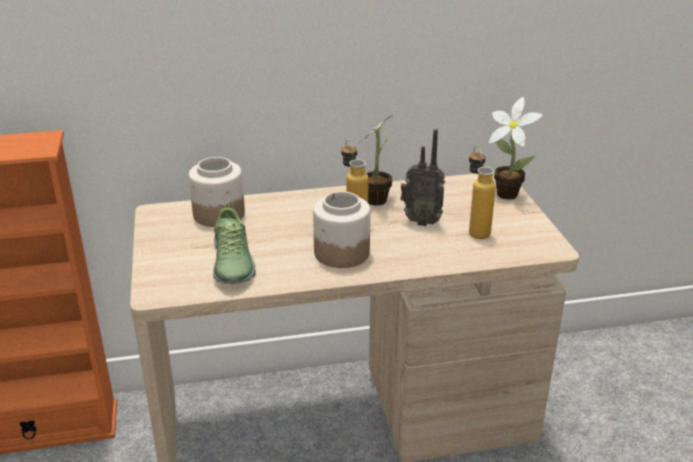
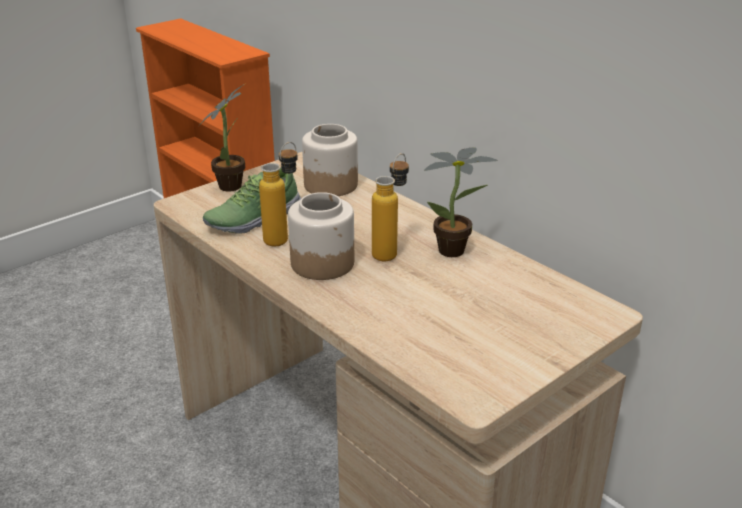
camera: 60 degrees right, 0 degrees up
(421, 221) = (437, 289): radio -> none
(475, 230) = (457, 330): bottle -> bottle (283, 237)
(505, 193) = (578, 328): potted plant -> potted plant (233, 185)

